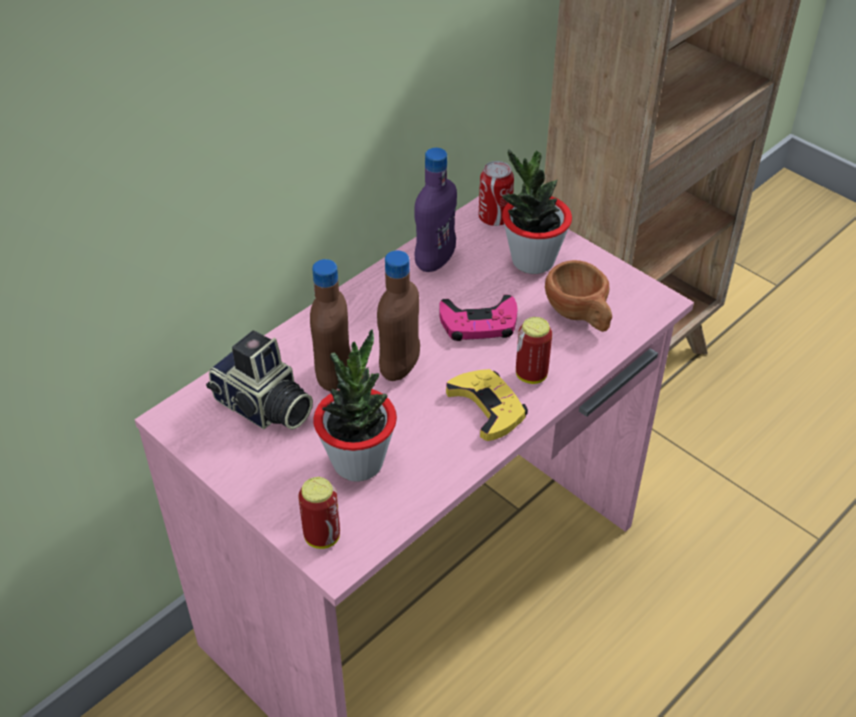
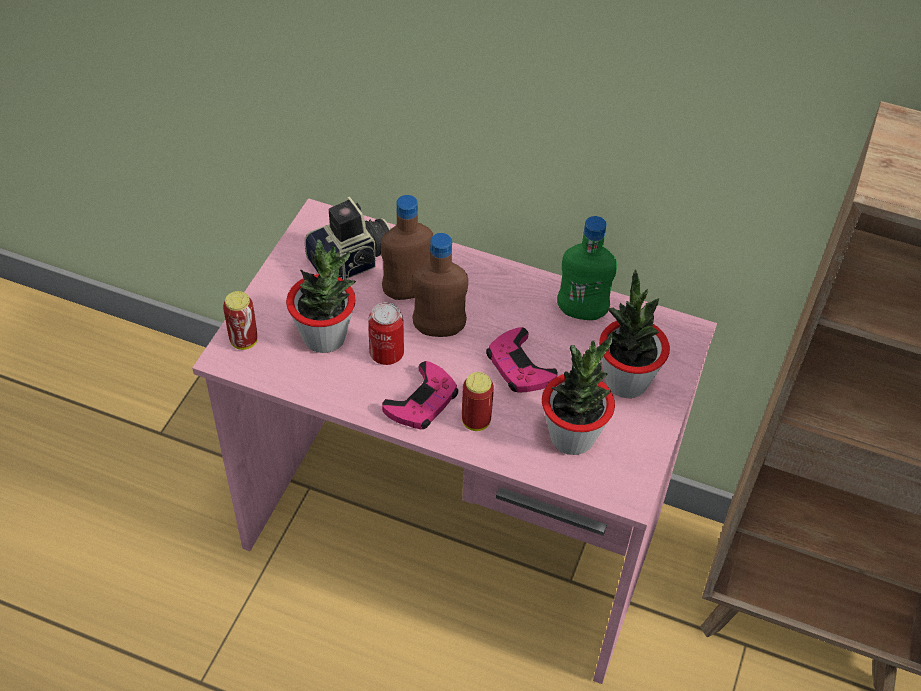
camera: 65 degrees right, 5 degrees up
(263, 408) = (352, 262): camera -> camera turned 135 degrees counterclockwise
(435, 261) = (581, 312): purple bottle -> green bottle
(487, 407) = (422, 401): yellow game controller -> pink game controller
(494, 218) = (668, 336): can -> can (386, 353)
(580, 315) = (572, 437): brown cup -> potted plant

